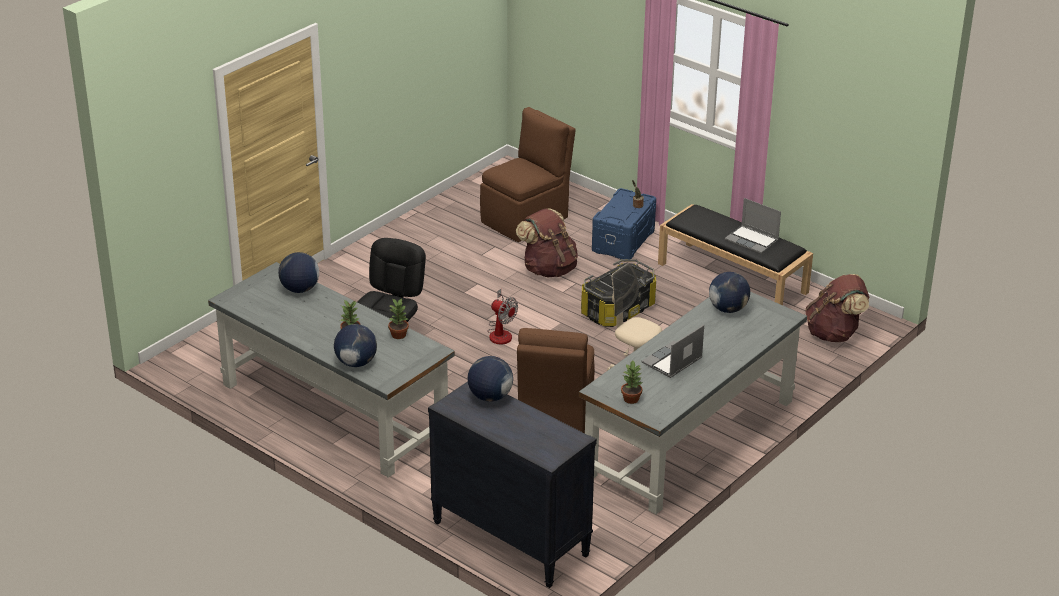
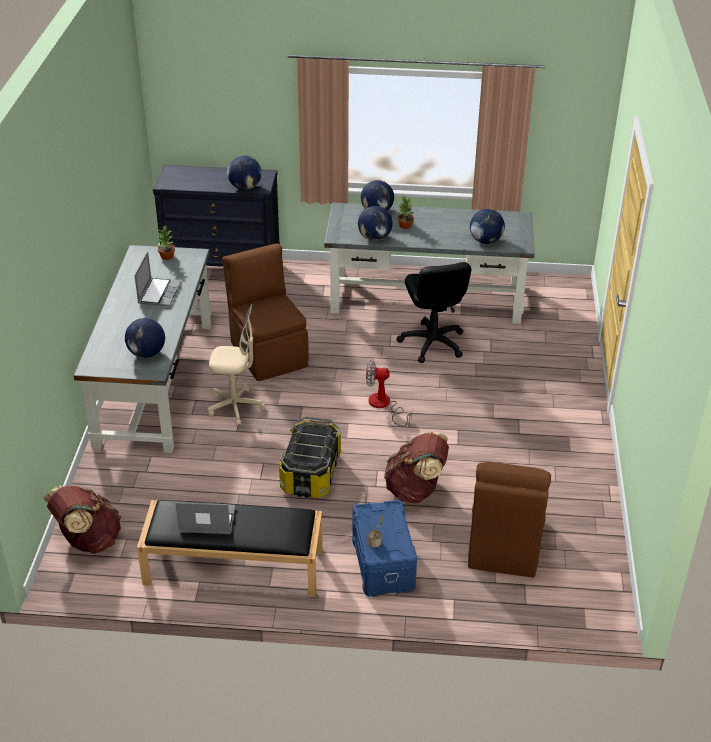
camera: 145 degrees right, 5 degrees up
(398, 334) = (375, 238): potted plant -> globe

